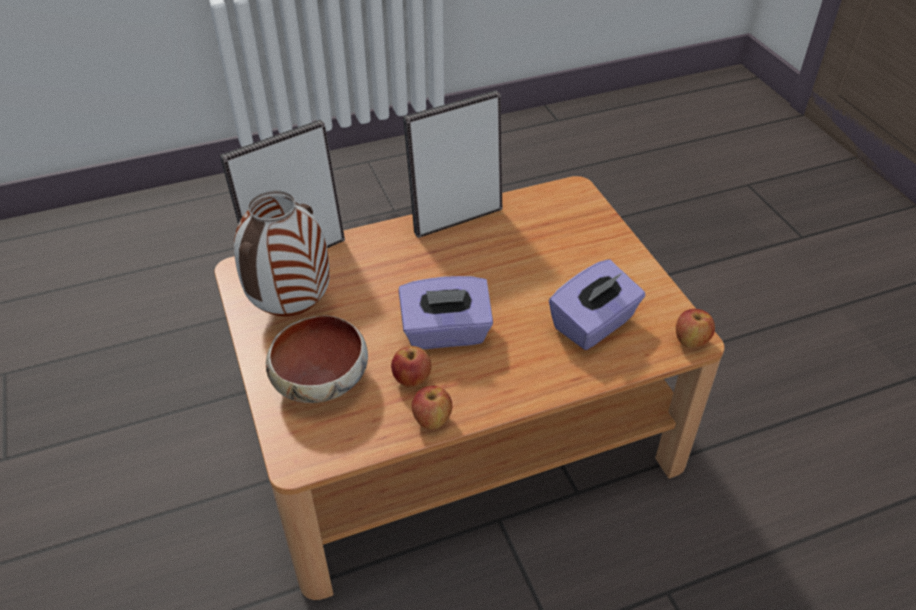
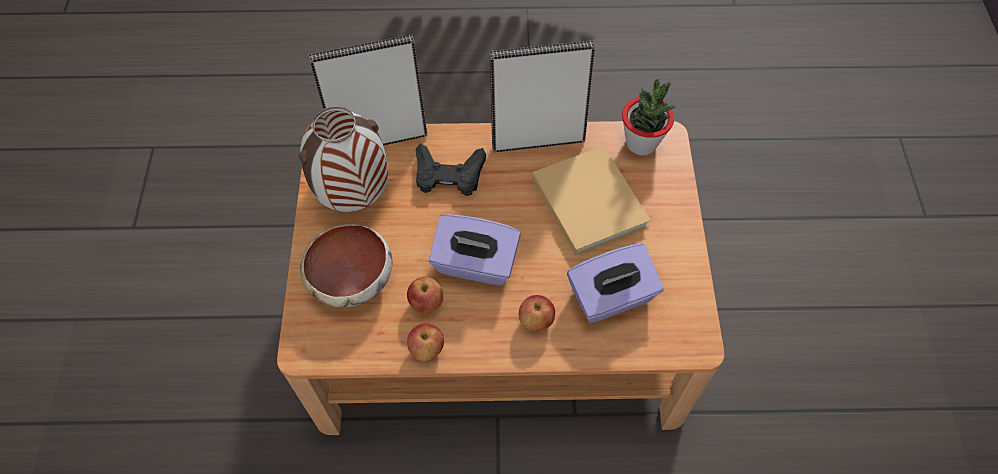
camera: 20 degrees right, 15 degrees up
(382, 266) = (449, 174): none -> black game controller
(528, 253) = (587, 199): none -> beige book
(554, 198) = (641, 143): none -> potted plant
(690, 341) = (693, 344): apple -> apple (536, 320)

